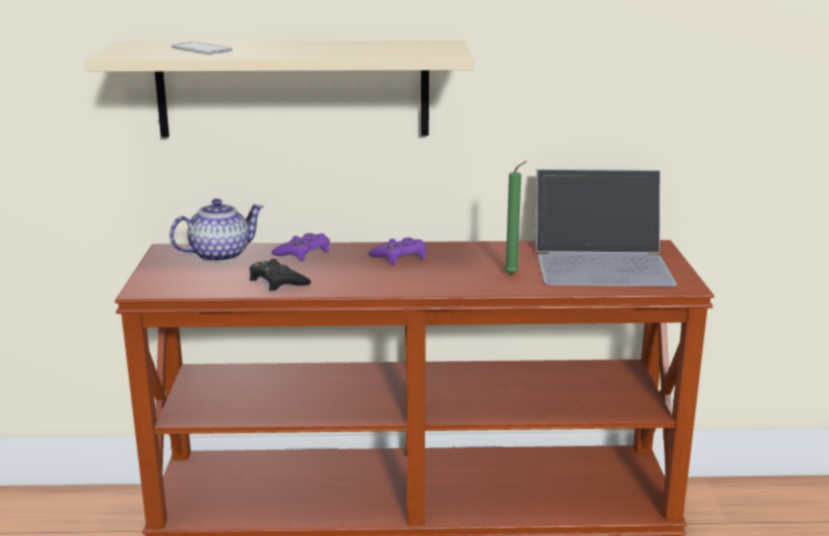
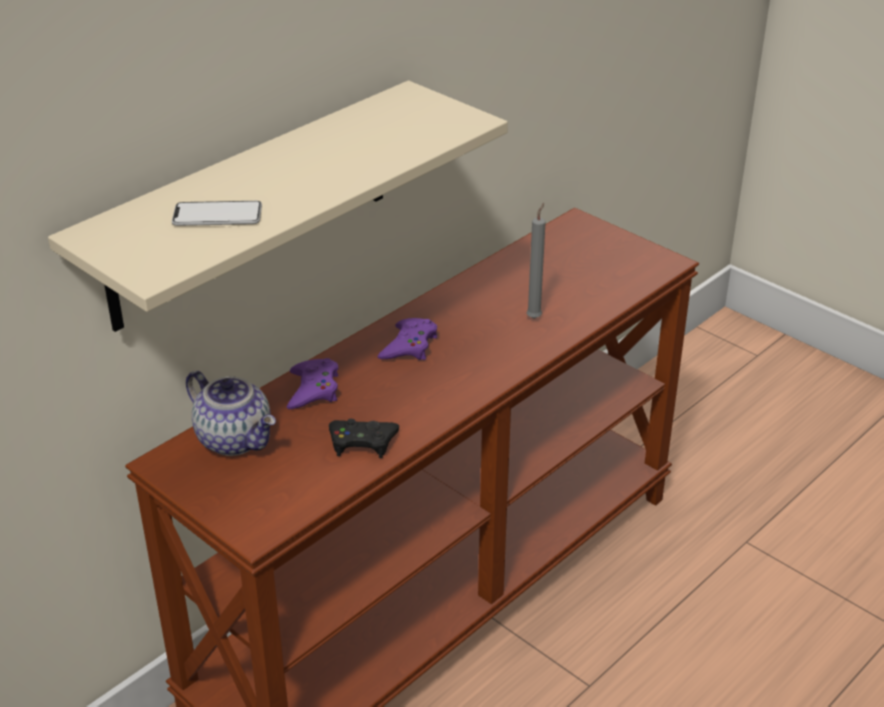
camera: 45 degrees left, 15 degrees up
(220, 255) = (236, 439): teapot -> teapot turned 120 degrees clockwise
(513, 274) = (535, 317): green candle -> grey candle
(602, 262) = (573, 264): laptop -> none

